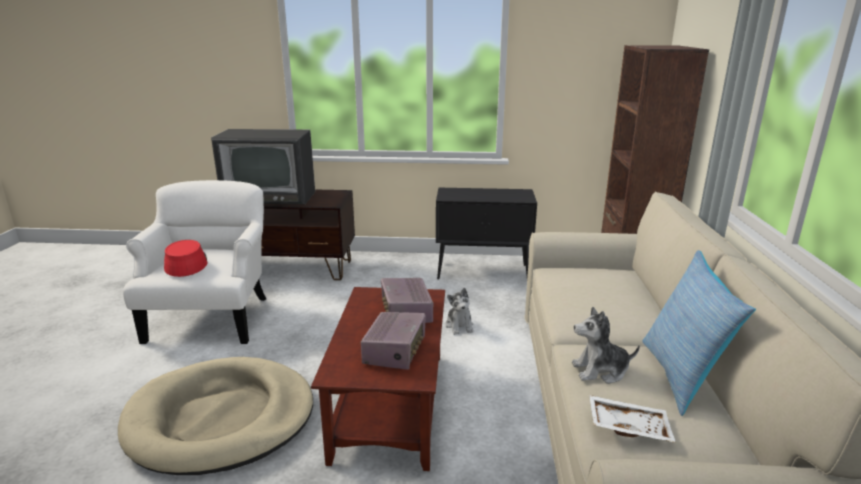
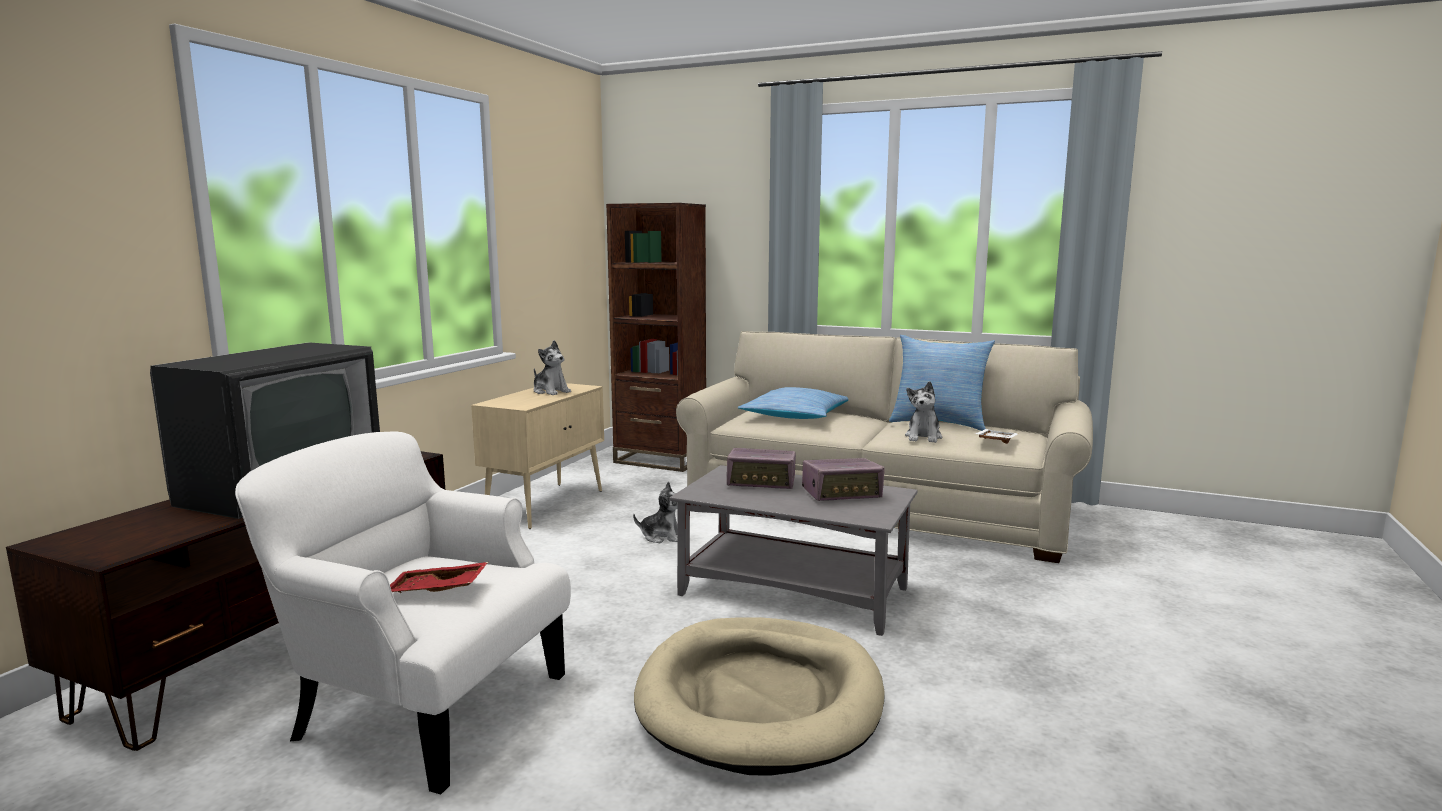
camera: 70 degrees left, 10 degrees down
(186, 264) = (436, 590): red hat -> red tray
(391, 405) = (795, 591): brown coffee table -> grey coffee table
(395, 351) = (842, 494): radio -> radio turned 135 degrees clockwise
(483, 272) = (546, 505): black cabinet -> beige cabinet
(498, 194) = (551, 391): none -> plush toy
(604, 289) = (795, 416): none -> pillow

